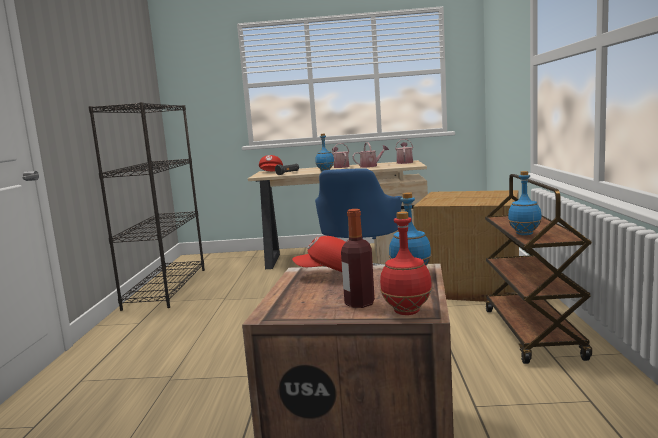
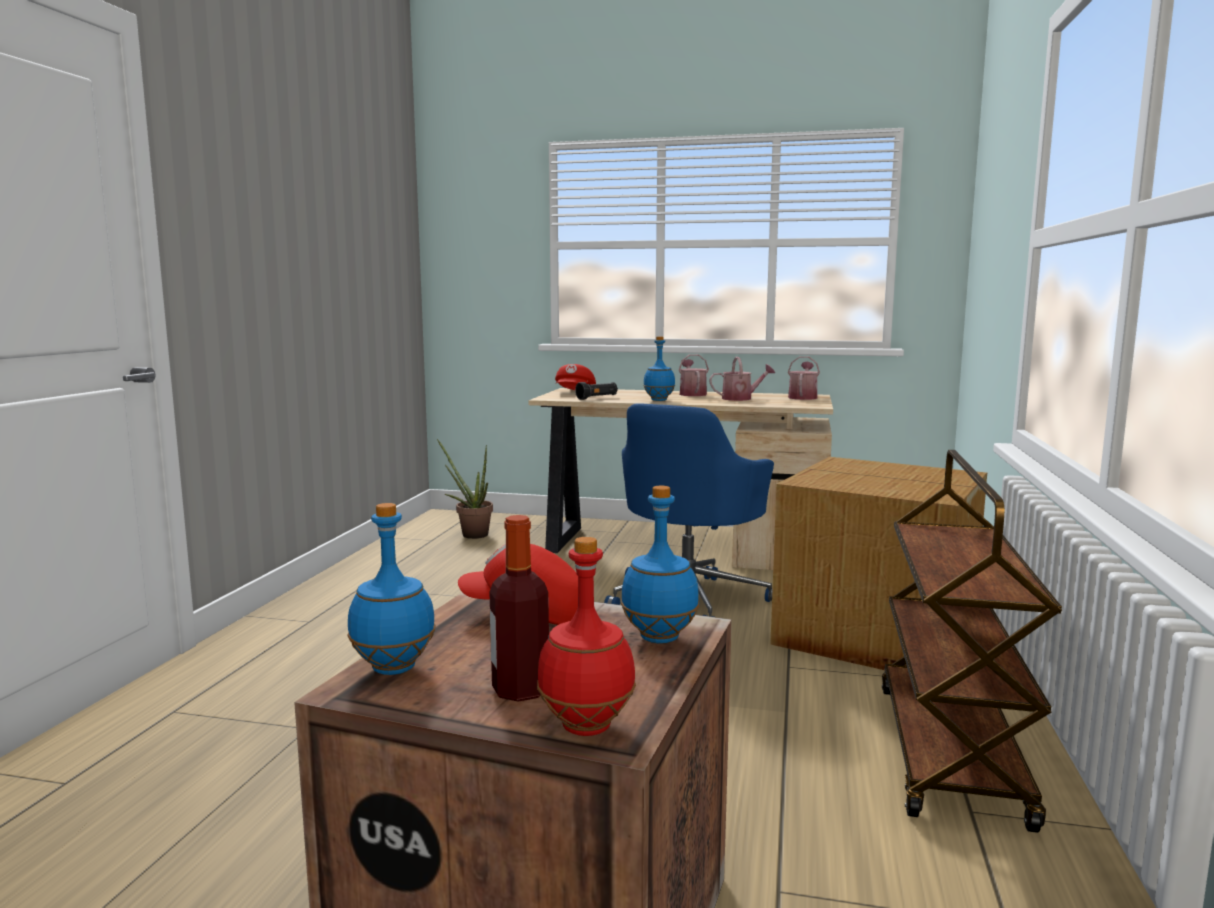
camera: 10 degrees right, 0 degrees up
(166, 288) = (380, 564): black bookcase -> none
(214, 265) = (470, 534): none -> potted plant
(525, 234) = (941, 572): blue bottle -> blue bottle (395, 668)

